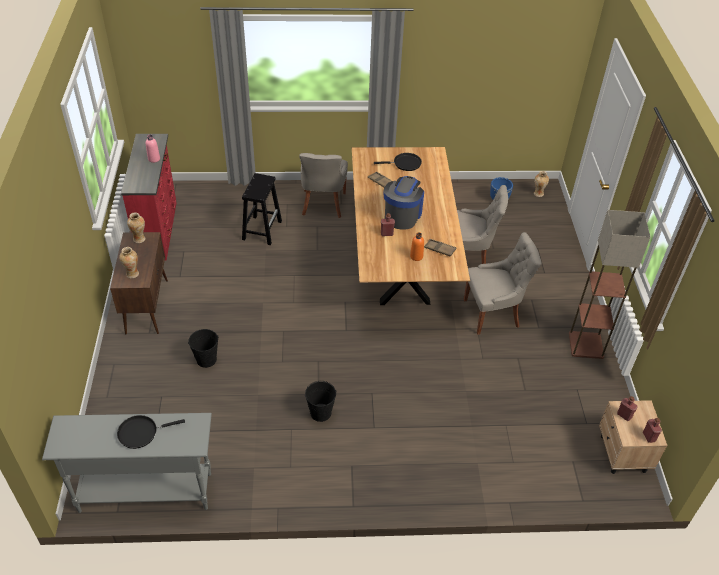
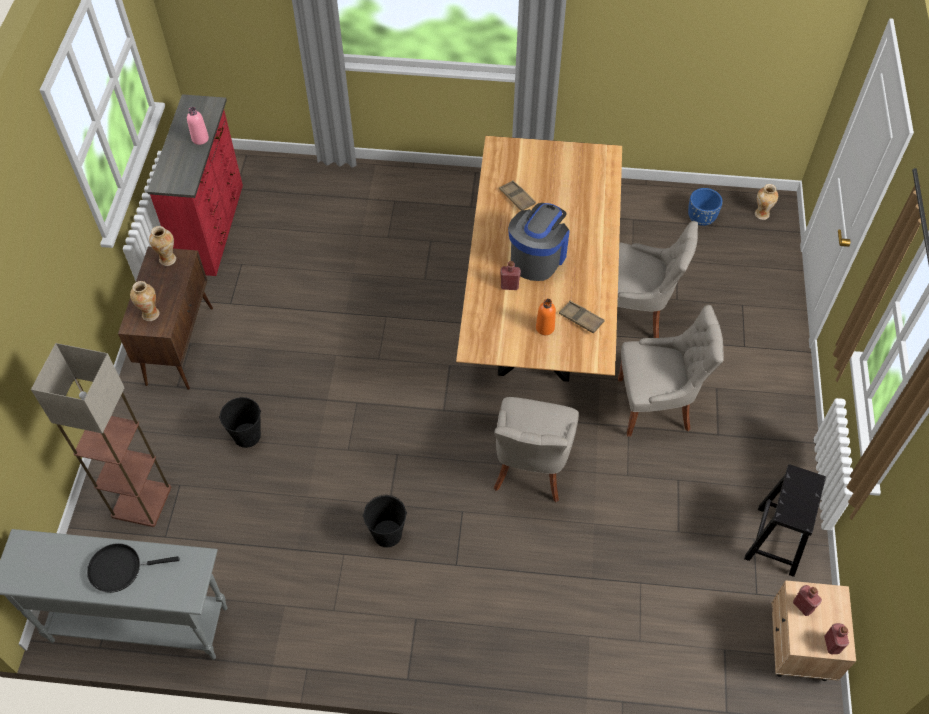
camera: 10 degrees right, 10 degrees up
(262, 230) = (353, 239): black stool -> black stool (776, 539)
(323, 204) = (445, 206): grey chair -> grey chair (530, 469)
(405, 164) = (558, 170): black frying pan -> none
(586, 345) = (782, 471): floor lamp -> floor lamp (142, 502)

